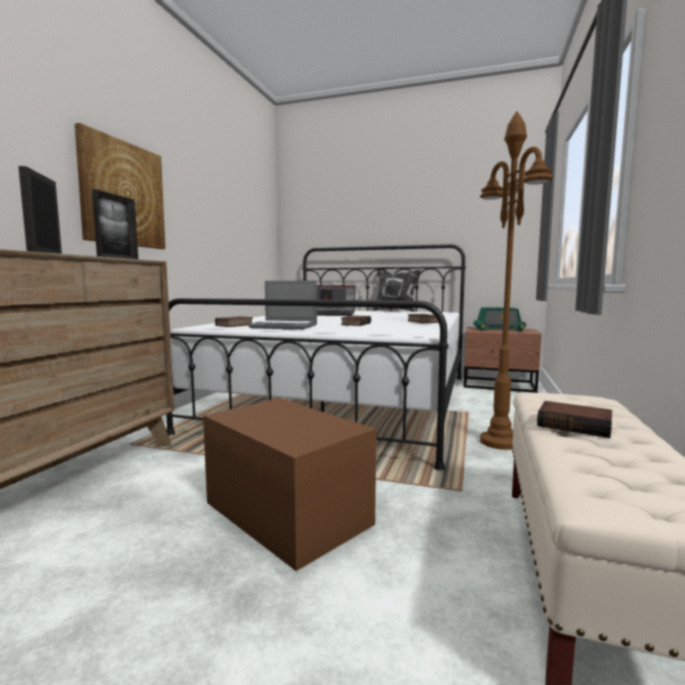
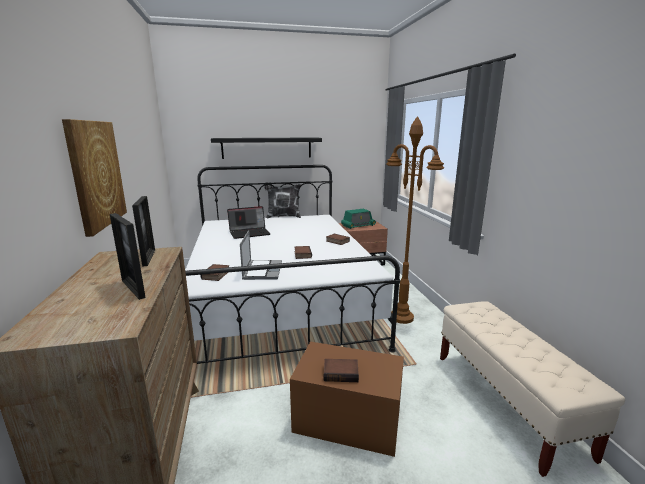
camera: 30 degrees left, 10 degrees up
(285, 326) = (262, 270): laptop -> laptop turned 75 degrees counterclockwise
(383, 225) = (267, 148): none -> black shelf
(575, 425) = (502, 334): book -> book (341, 373)

